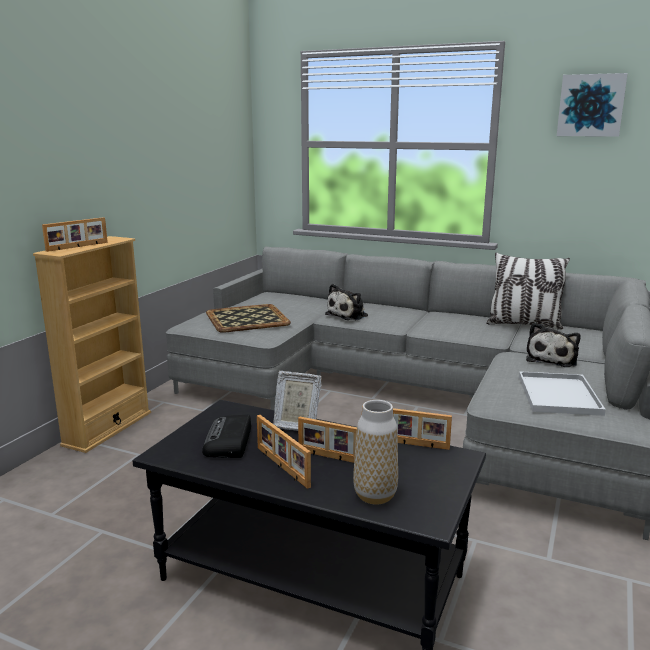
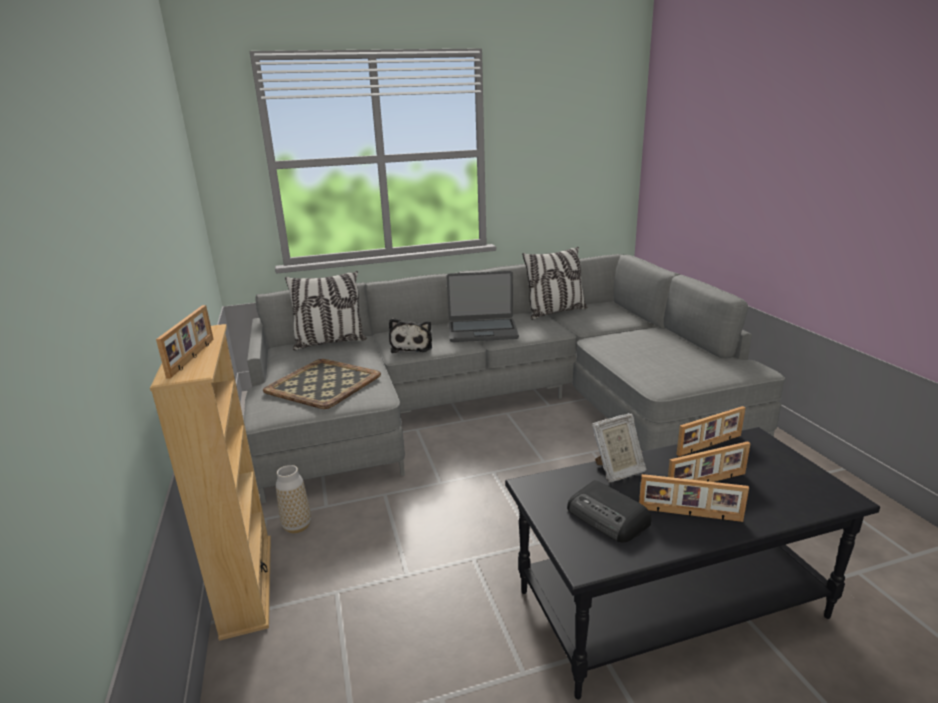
camera: 40 degrees left, 5 degrees up
(300, 298) = (330, 342): none -> pillow
(375, 495) = (784, 499): vase -> vase (297, 526)
(423, 320) = (482, 331): none -> laptop
(552, 359) = (624, 335): plush toy -> none
(557, 394) = (681, 362): white tray -> none
(591, 105) = (558, 110): picture -> none

